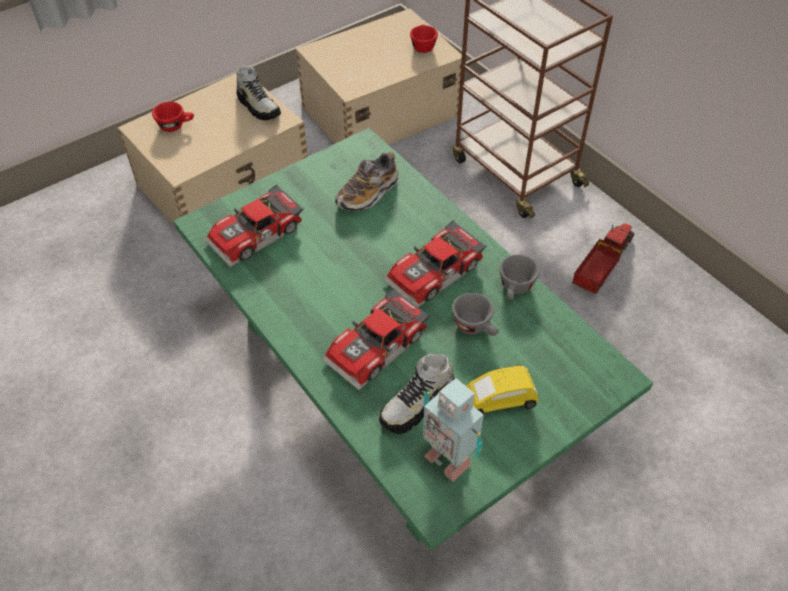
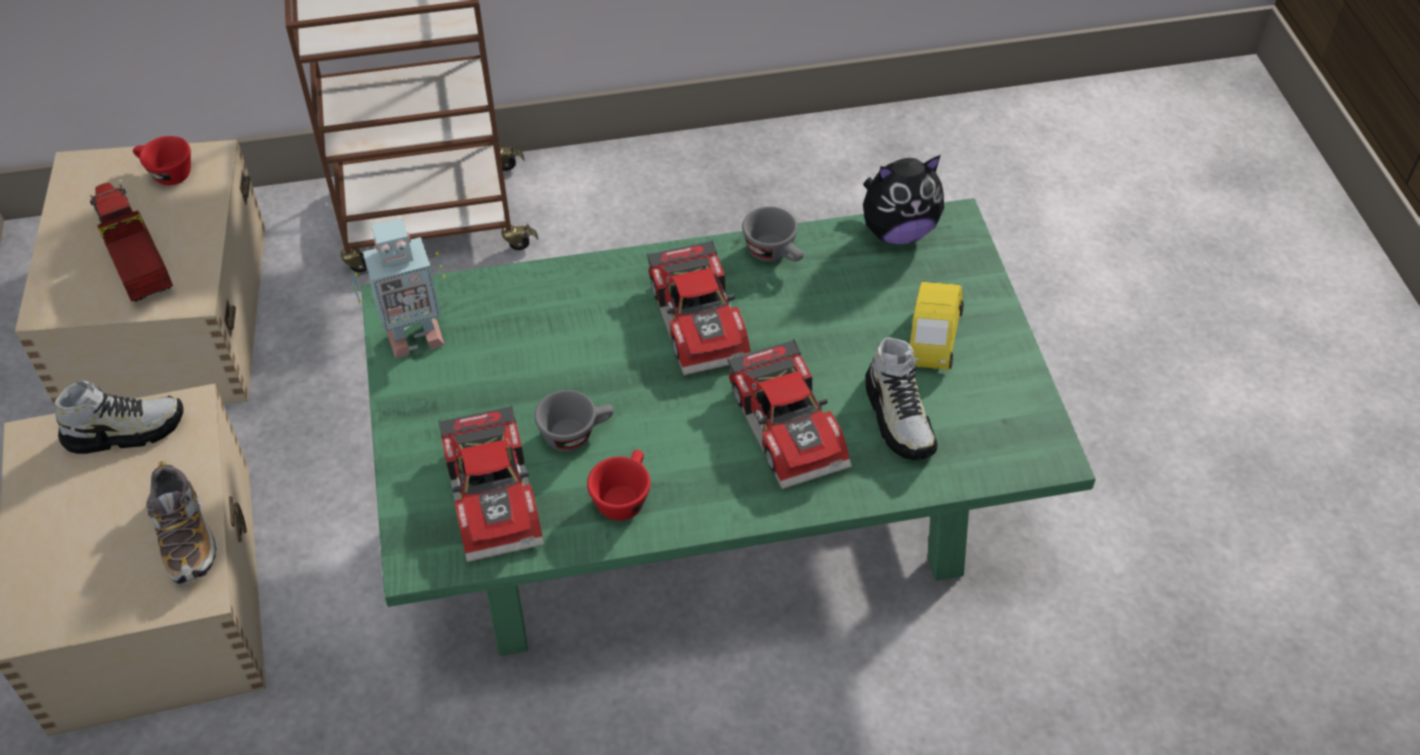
camera: 65 degrees left, 0 degrees up
(176, 125) = (72, 566): red cup -> red cup (623, 496)
(368, 194) = (503, 336): shoe -> shoe (186, 537)
(448, 456) = (988, 416): toy robot -> toy robot (413, 337)
(476, 327) = (812, 315): grey cup -> grey cup (576, 433)
(585, 347) = (897, 231): none -> plush toy
(602, 265) = (660, 210): toy truck -> toy truck (133, 255)

